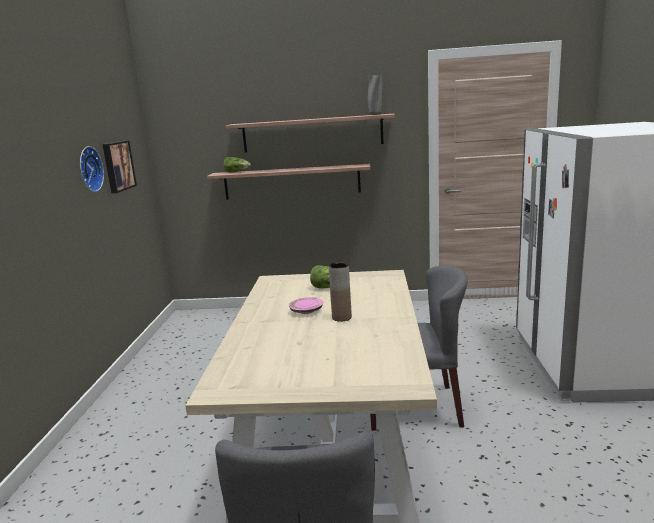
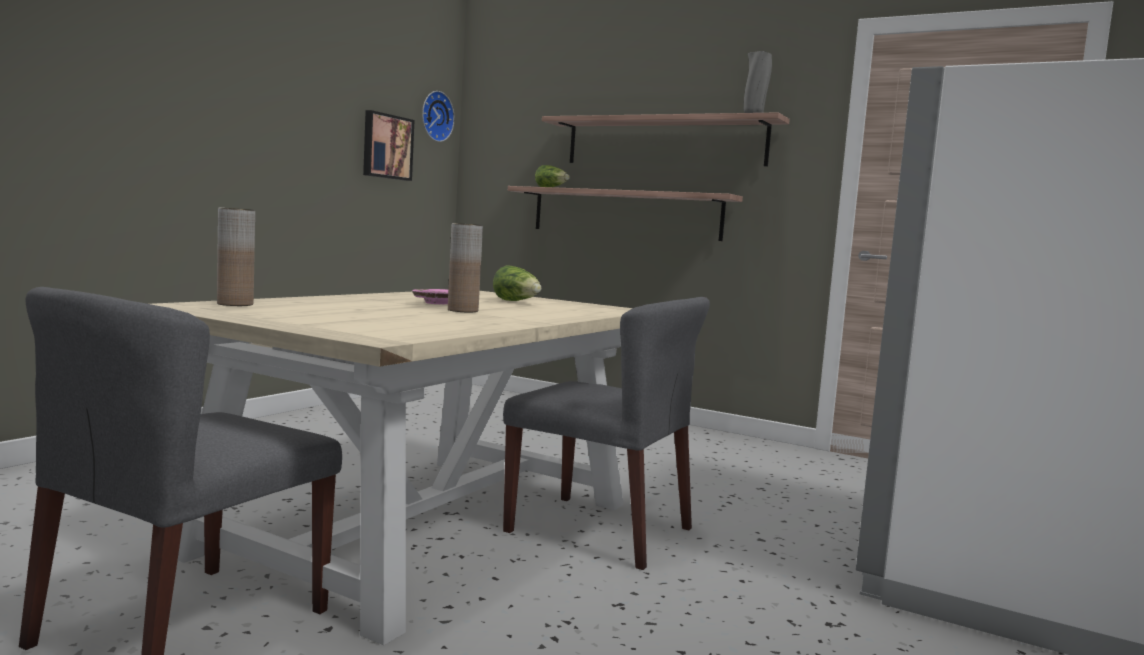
camera: 25 degrees right, 10 degrees down
(88, 169) = (329, 130): wall clock -> wall clock (435, 116)
(233, 371) = (235, 304): none -> brown vase

